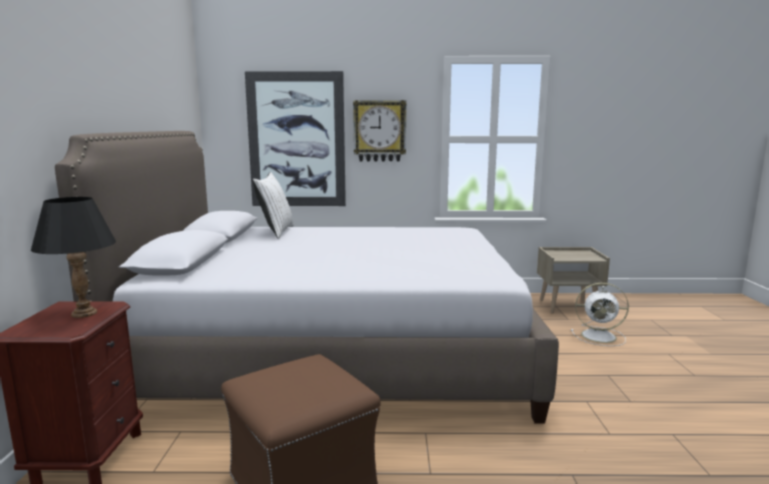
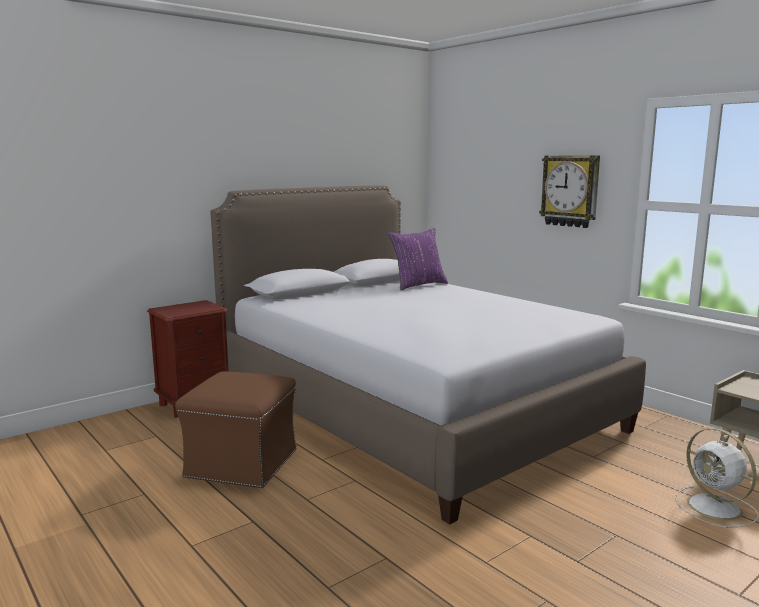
camera: 50 degrees right, 0 degrees up
(84, 313) = (197, 308): black table lamp -> none
(276, 232) = (418, 285): white pillow -> purple pillow
(296, 140) = (494, 197): picture -> none

